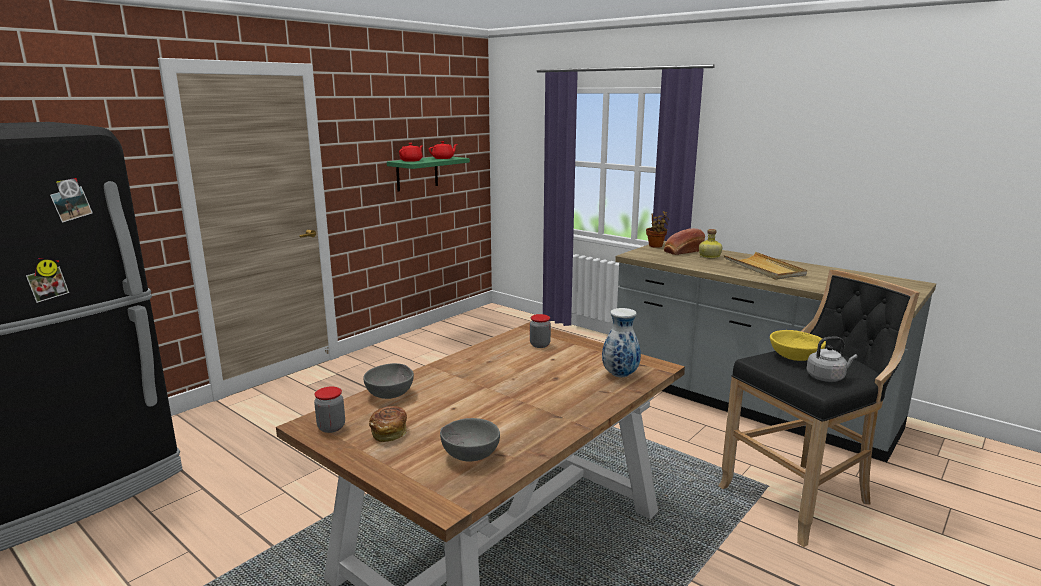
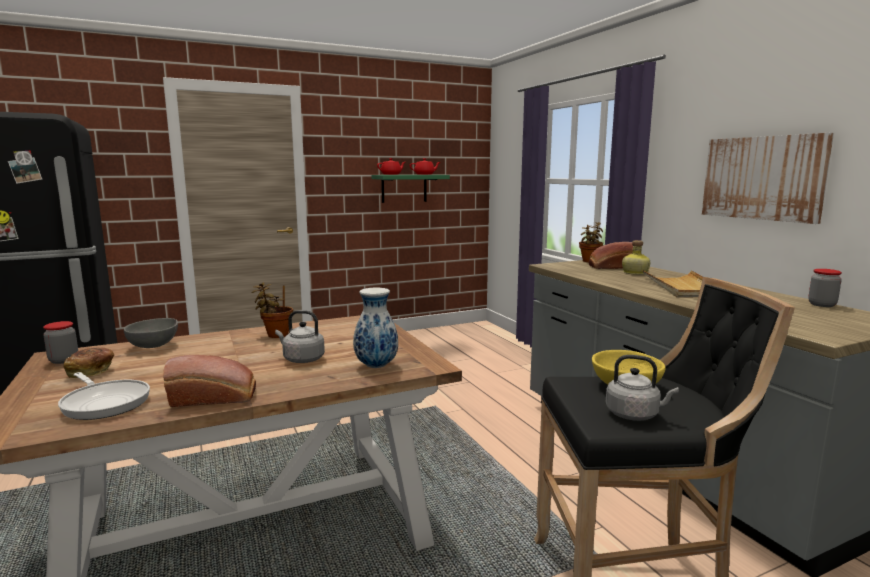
camera: 25 degrees right, 5 degrees down
(469, 455) = (105, 403): grey bowl -> frying pan
(481, 361) = (275, 335): none -> potted plant
(540, 345) = (352, 330): jar -> jar (822, 305)
(551, 381) = (302, 359): none -> grey kettle
(552, 429) = (216, 398): none -> bread
(800, 175) = (762, 178): none -> picture

